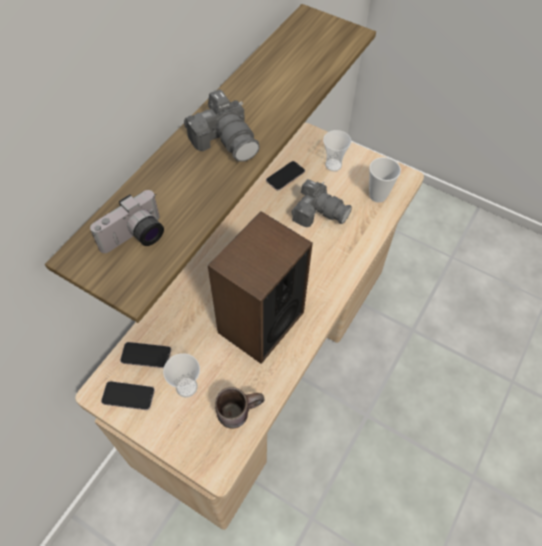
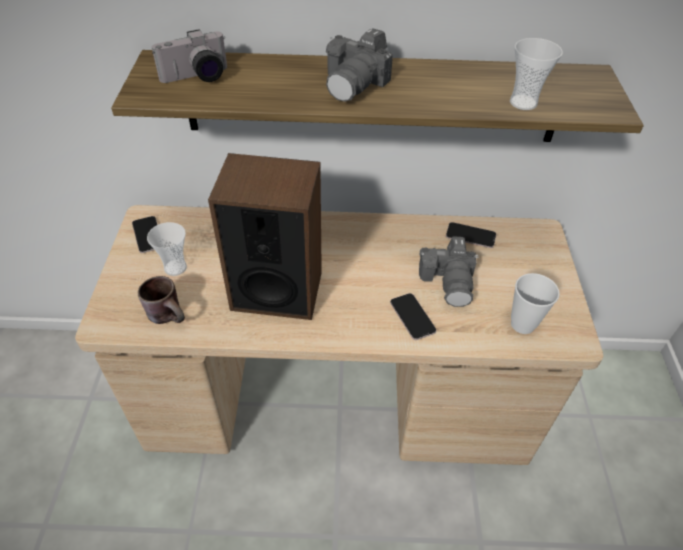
camera: 60 degrees right, 10 degrees down
(136, 238) = (197, 78): camera -> camera turned 45 degrees counterclockwise
(146, 355) = (193, 228): phone -> phone (412, 317)
(333, 165) = (525, 267): cup -> cup (523, 103)

